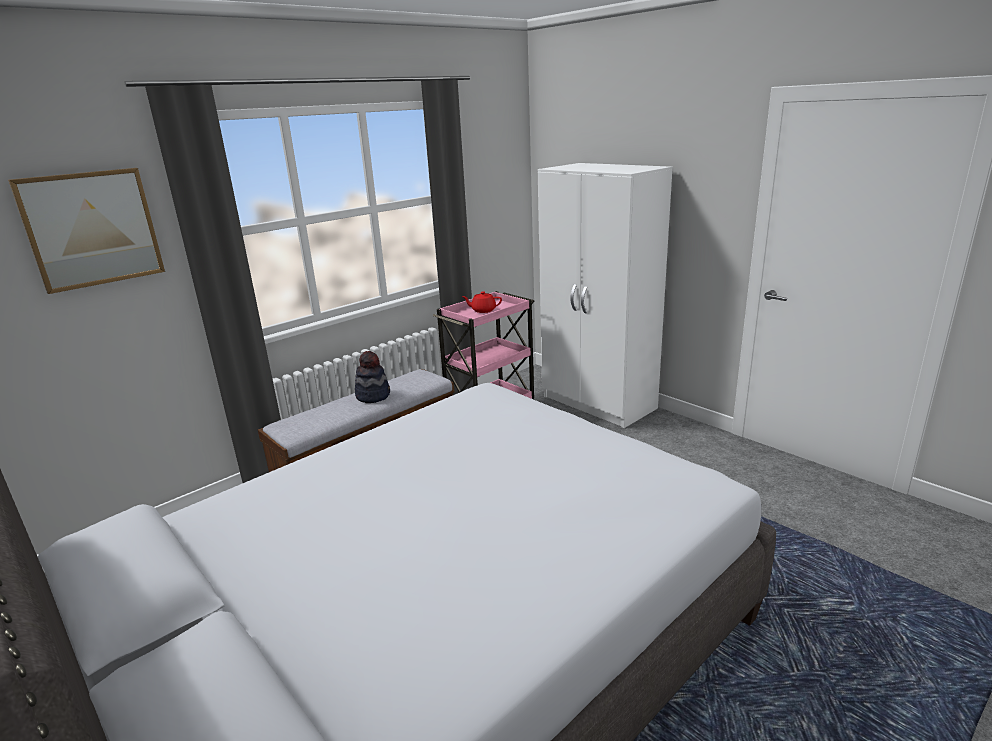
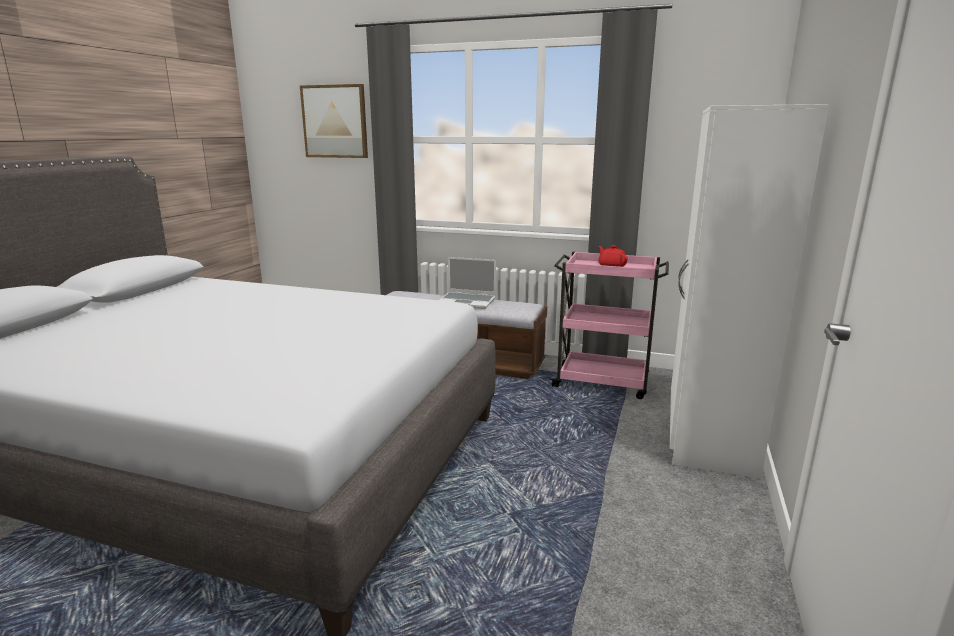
camera: 60 degrees right, 5 degrees down
(373, 395) = (468, 302): hat -> laptop

